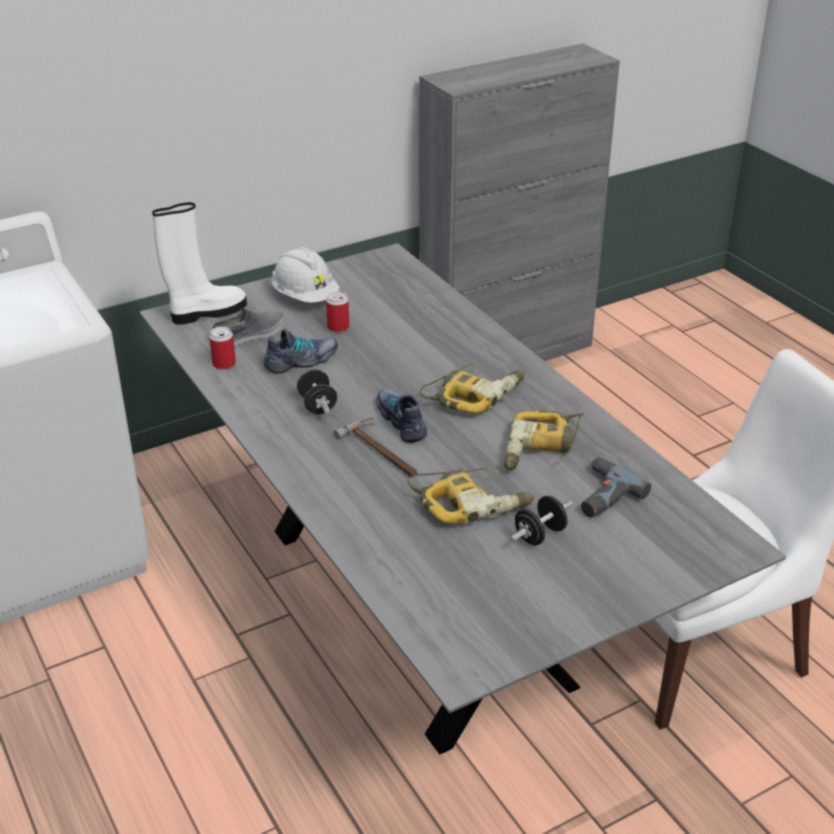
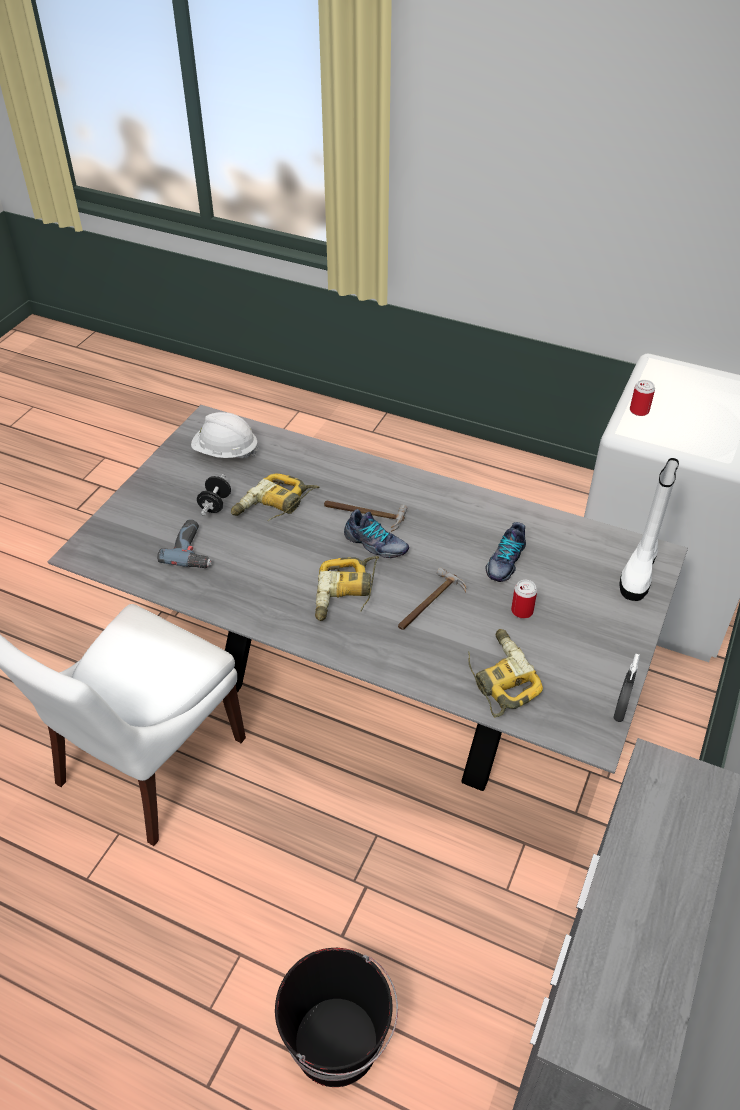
camera: 145 degrees right, 10 degrees up
(224, 364) = (554, 531): can -> can (639, 411)
(251, 335) = (575, 567): grey shoe -> none
(305, 297) = (592, 632): white hard hat -> white hard hat (225, 452)
(317, 405) = (446, 529): black dumbbell -> none
(352, 260) = (620, 711): none -> grey spray bottle
(408, 359) = (429, 604): none -> hammer
(542, 449) = (257, 567): power drill -> power drill (498, 678)
(627, 423) = (338, 1041): none -> black bucket

